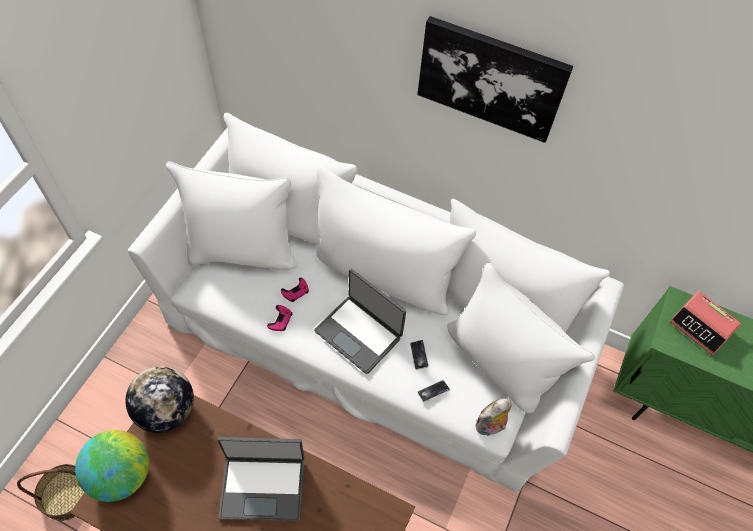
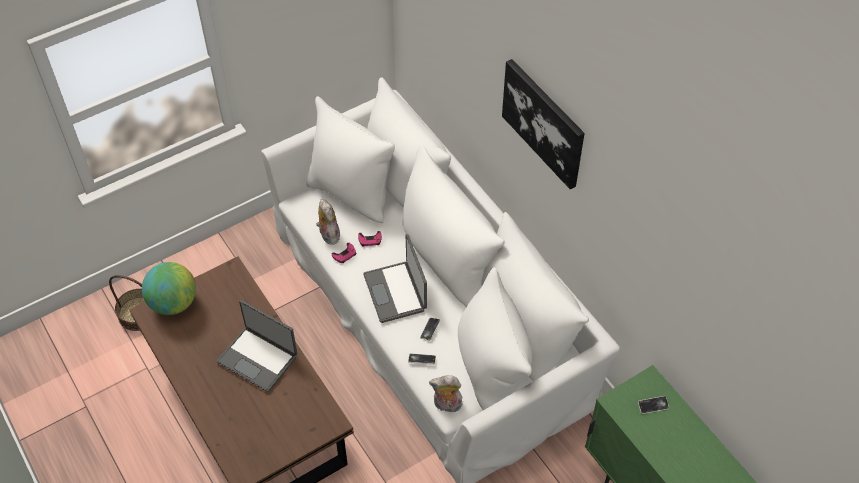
camera: 35 degrees right, 5 degrees down
(166, 410) = (227, 277): globe -> none
(248, 307) = (328, 235): none -> plush toy
(701, 326) = (653, 406): alarm clock -> phone

